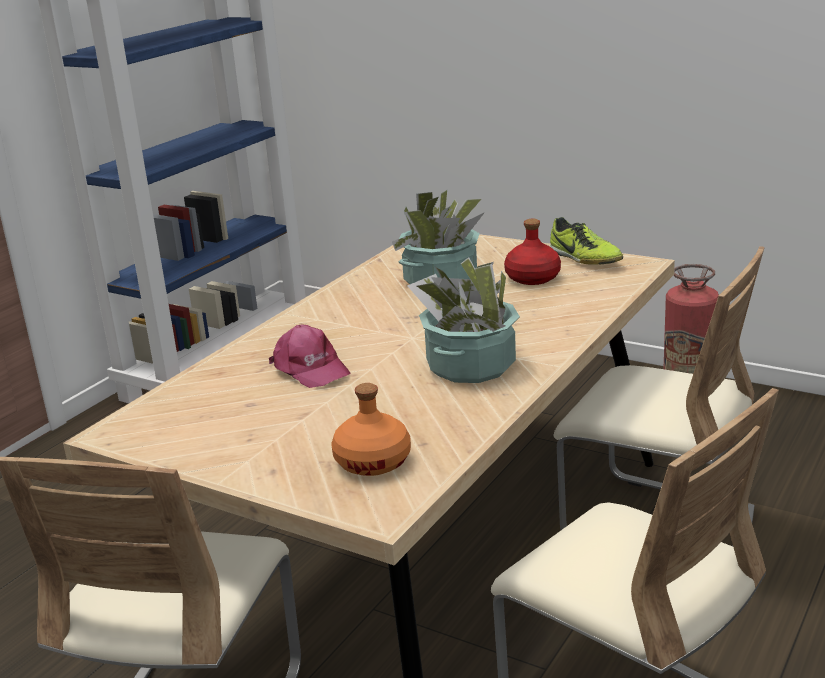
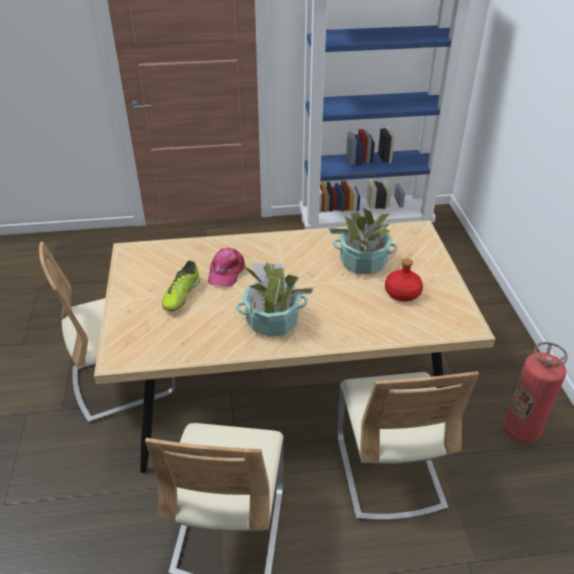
camera: 50 degrees right, 15 degrees up
(373, 461) = (156, 335): orange bottle -> none
(584, 259) = (452, 300): shoe -> shoe (181, 295)

